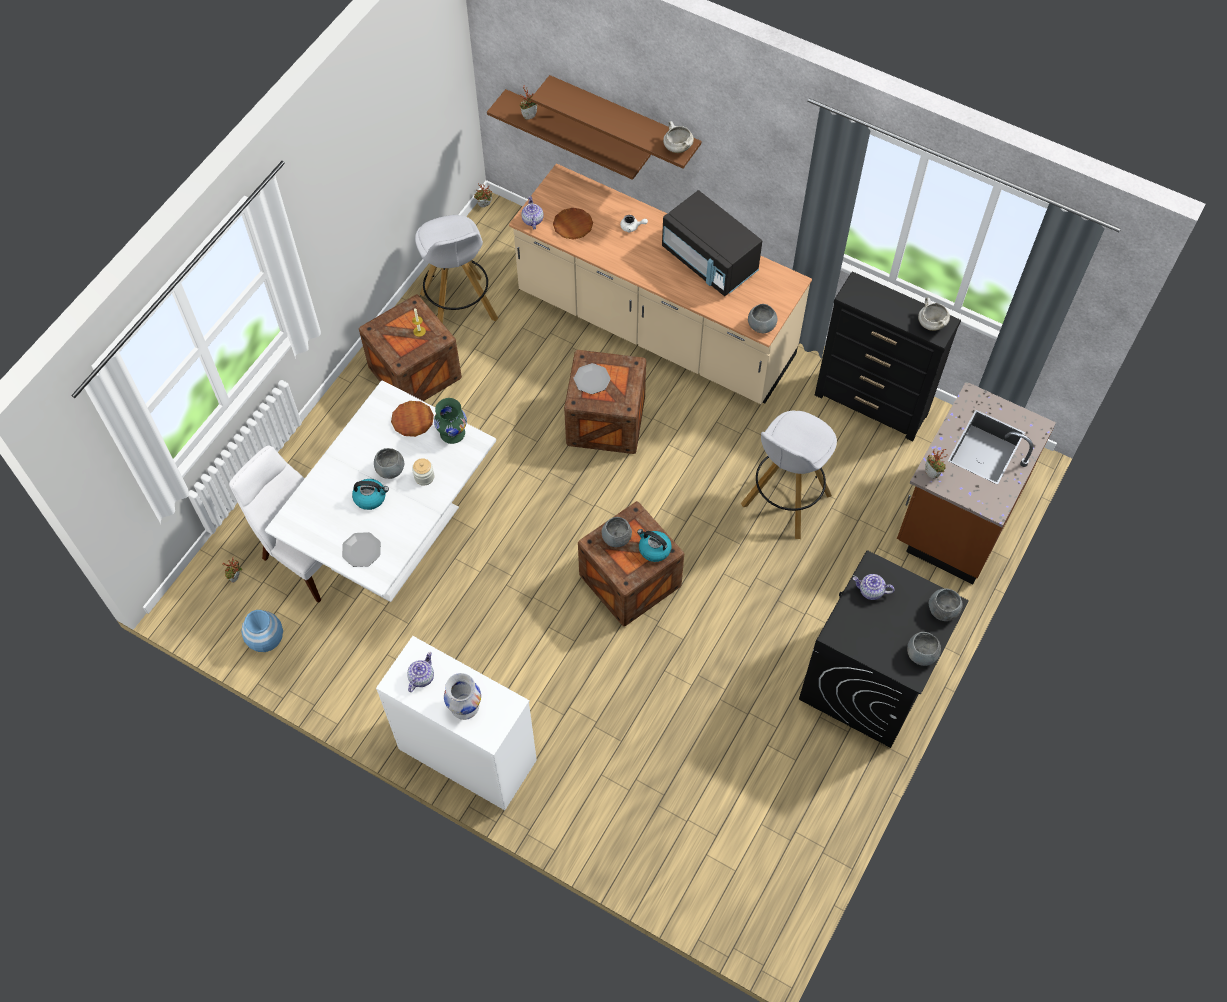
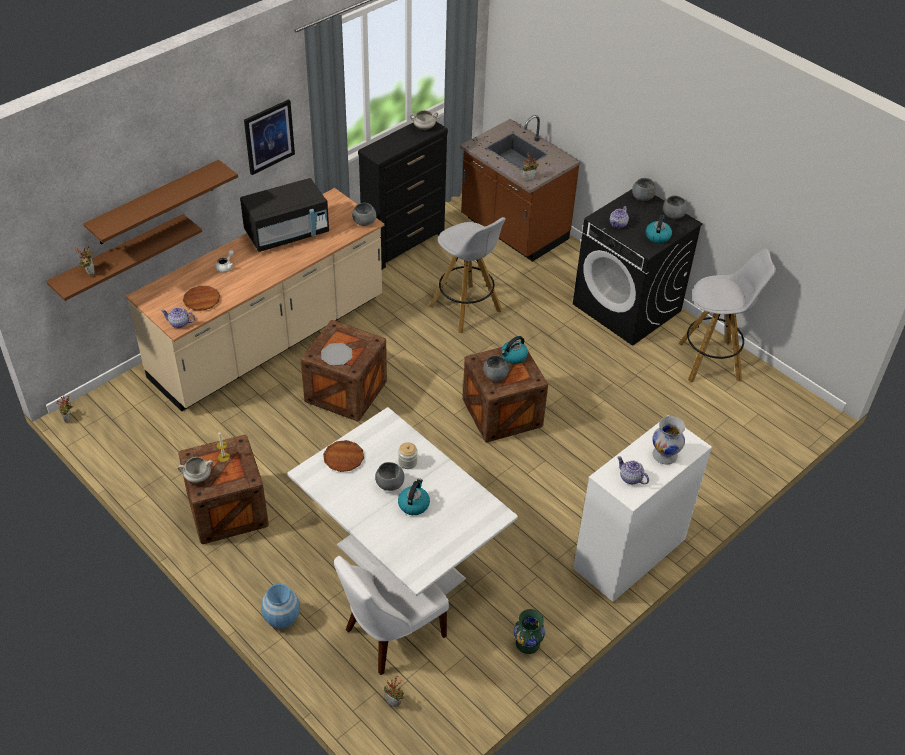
camera: 75 degrees left, 15 degrees down
(266, 639) = (471, 687): blue vase -> blue vase (282, 617)
(361, 550) = (467, 521): plate -> none
(452, 433) = (369, 433): green vase -> green vase (527, 643)
(459, 308) = (173, 462): white stool -> white stool (711, 361)
(677, 147) = (217, 172): white cooking pot -> white cooking pot (197, 477)
(766, 170) = (269, 136): none -> picture
(867, 642) = (657, 236): none -> kettle

